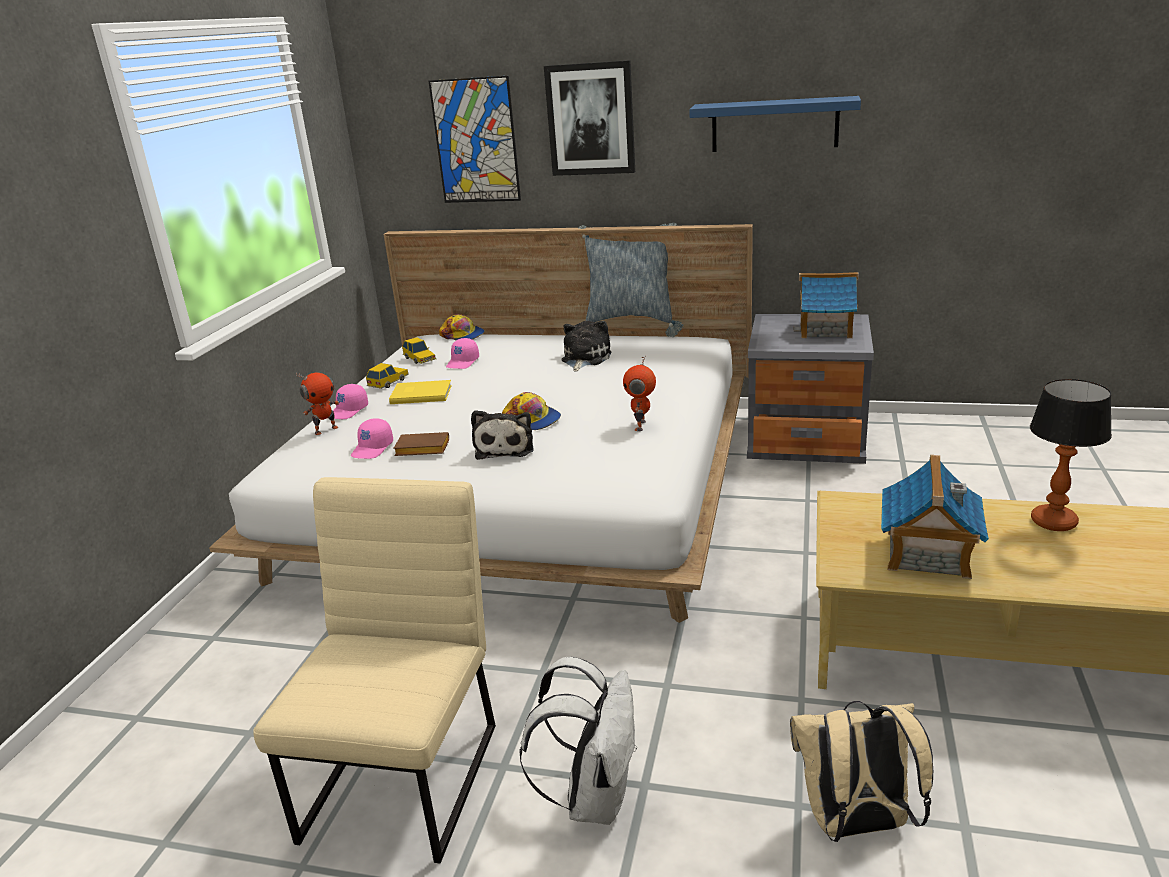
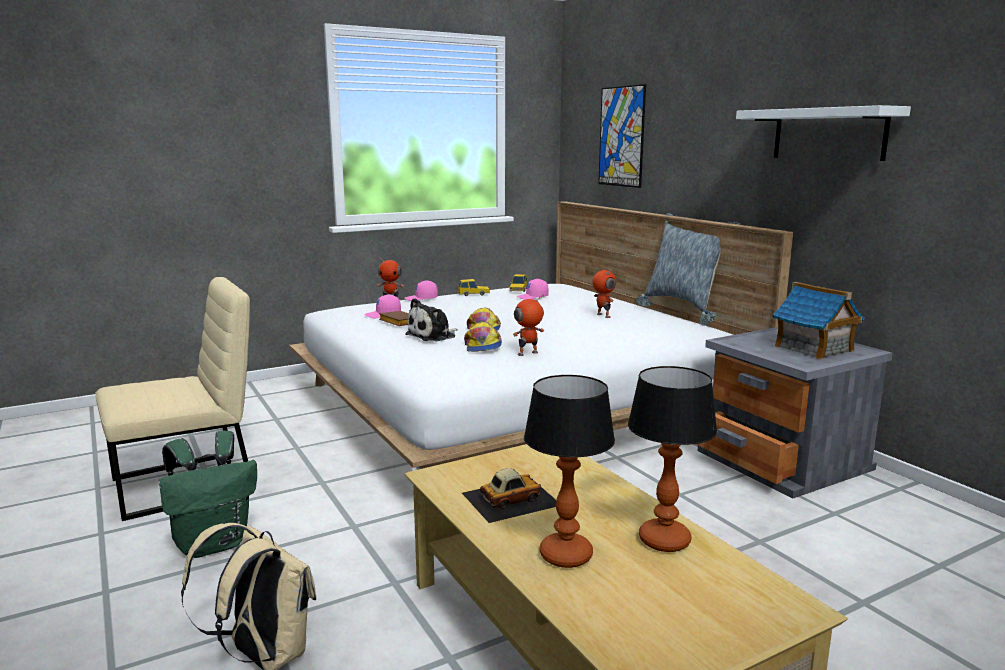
camera: 45 degrees right, 10 degrees down
(420, 394) = (470, 302): yellow book -> none
(463, 335) = (573, 287): cap -> cap (482, 346)
(584, 359) = (602, 316): plush toy -> toy robot
(590, 119) = (691, 122): picture -> none
(594, 797) = (214, 544): white backpack -> green backpack
(774, 125) = (828, 134): blue shelf -> white shelf
(927, 554) = (510, 498): toy house -> toy car
(1047, 567) = (564, 555): none -> table lamp

